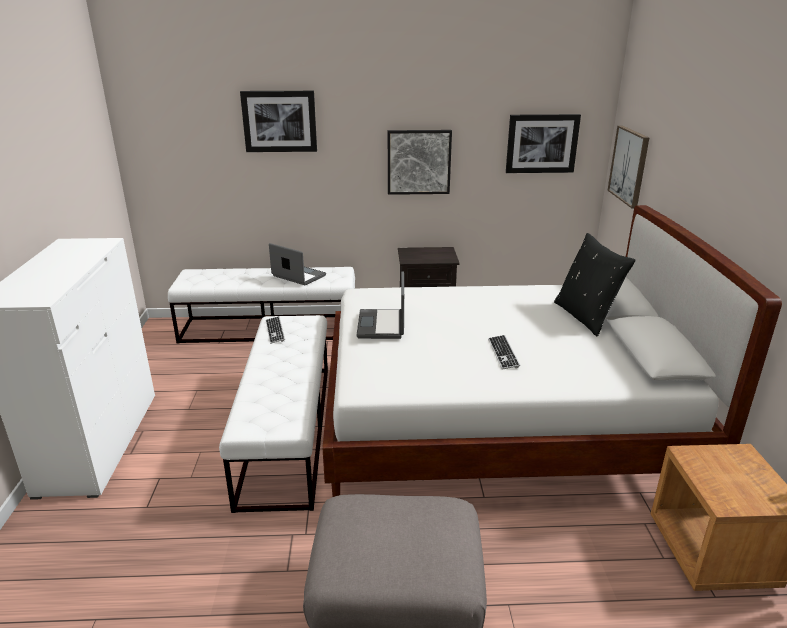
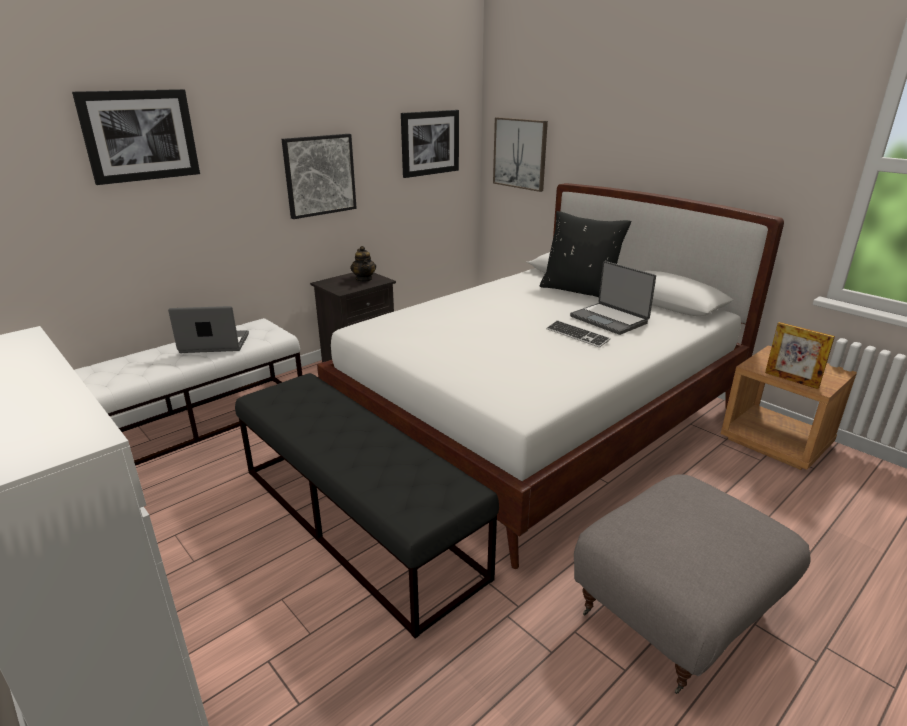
camera: 40 degrees left, 0 degrees up
(275, 331) = (281, 406): keyboard -> none
(287, 431) = (358, 521): white bench -> black bench
(382, 325) = (439, 348): laptop -> laptop (610, 319)
(438, 255) = (364, 279): none -> teapot
(704, 483) = (791, 380): none -> picture frame

